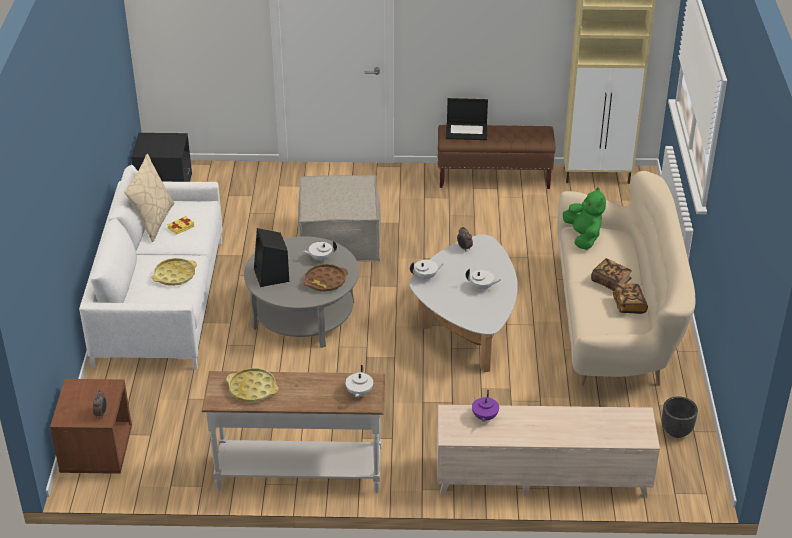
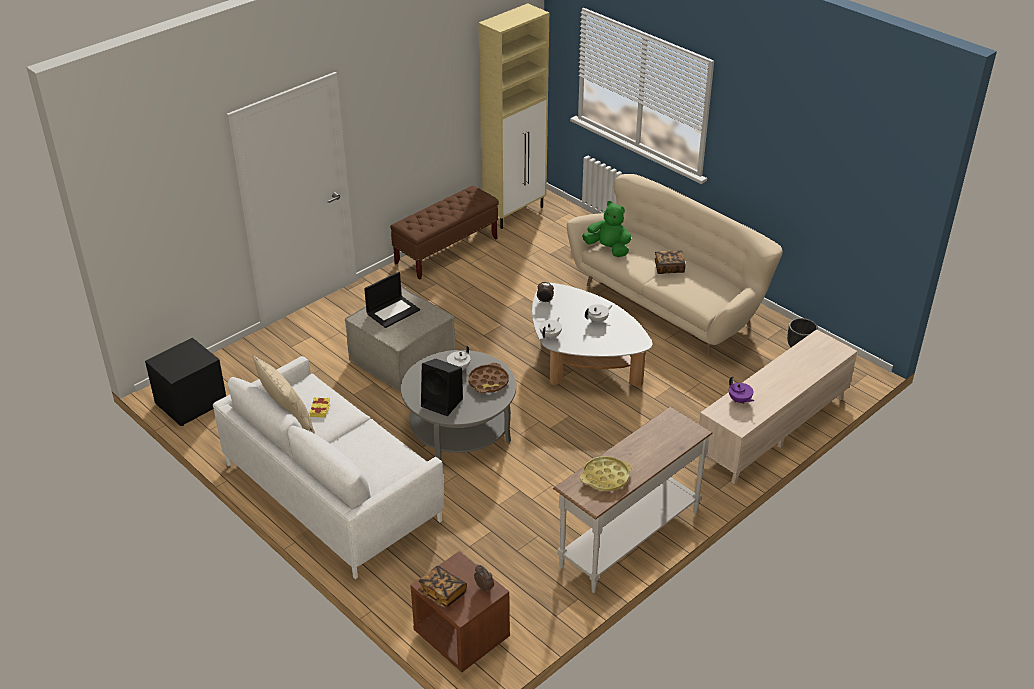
camera: 45 degrees left, 0 degrees up
(174, 275) = (376, 447): yellow tray -> none
(359, 393) = (677, 430): white teapot -> none
(467, 131) = (421, 218): laptop -> laptop (393, 311)
(629, 305) = (703, 276): book -> book (442, 593)

